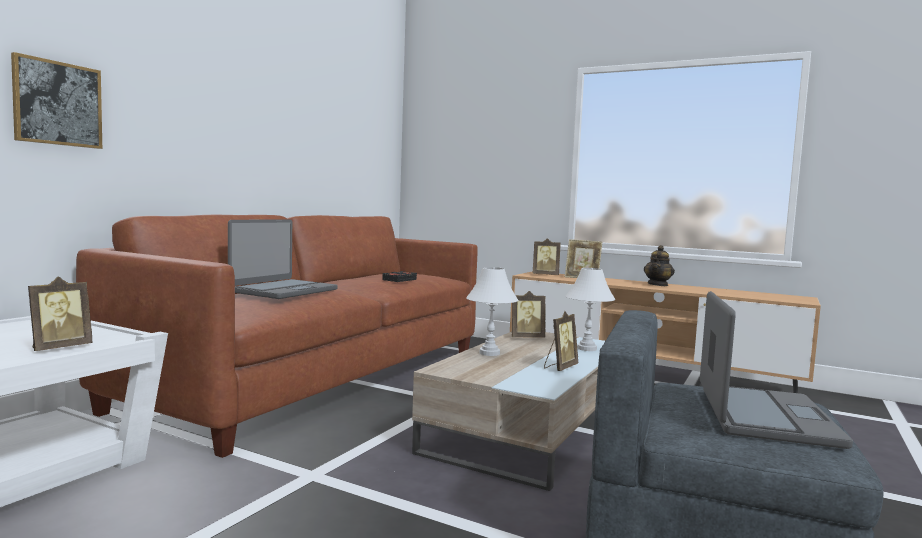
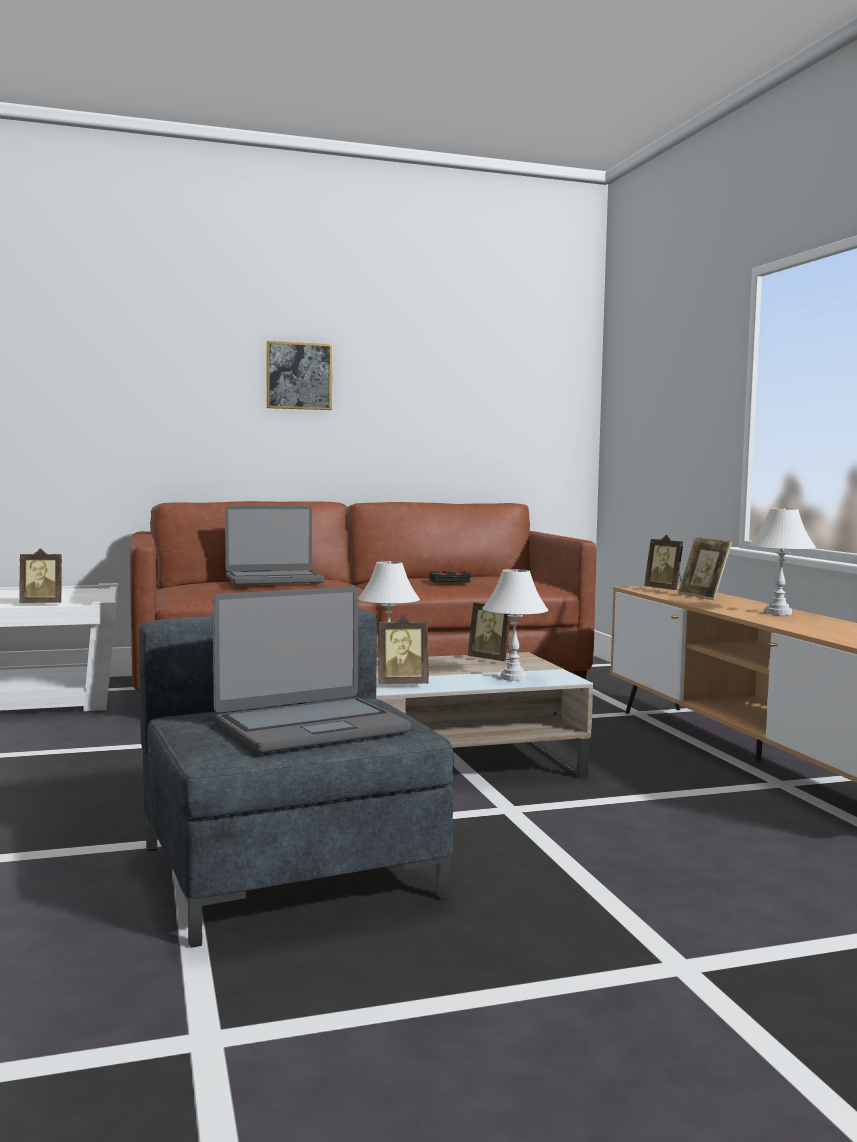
camera: 45 degrees right, 0 degrees up
(57, 103) = (126, 408): picture -> picture (299, 376)
(658, 285) = (777, 613): teapot -> white table lamp

